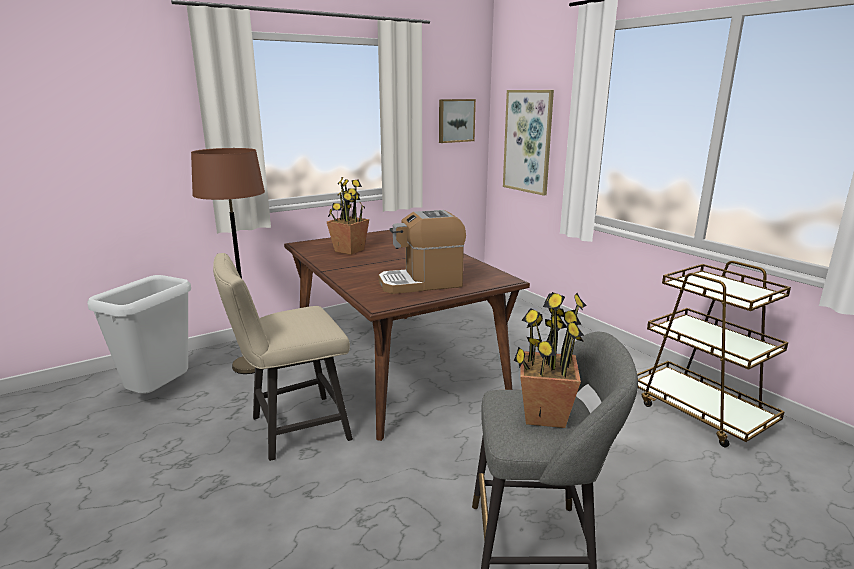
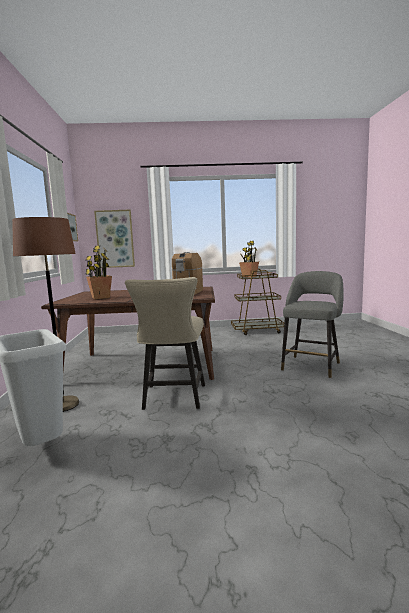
camera: 60 degrees left, 10 degrees down
(544, 415) = (313, 302): potted plant -> potted plant (249, 276)

